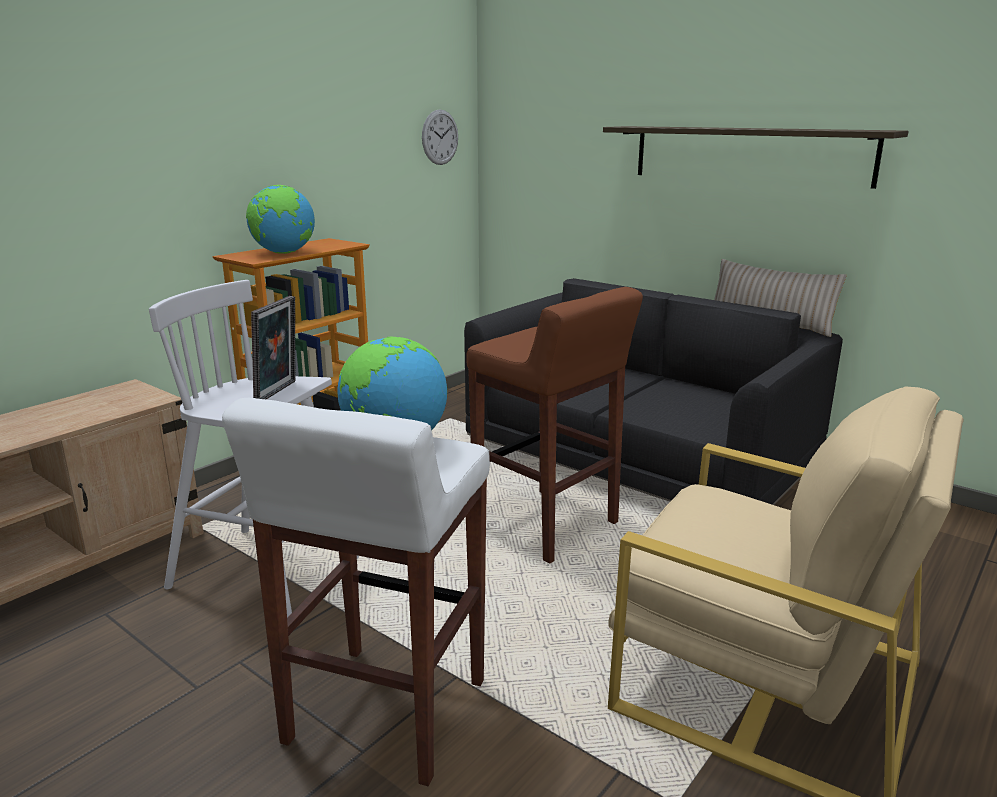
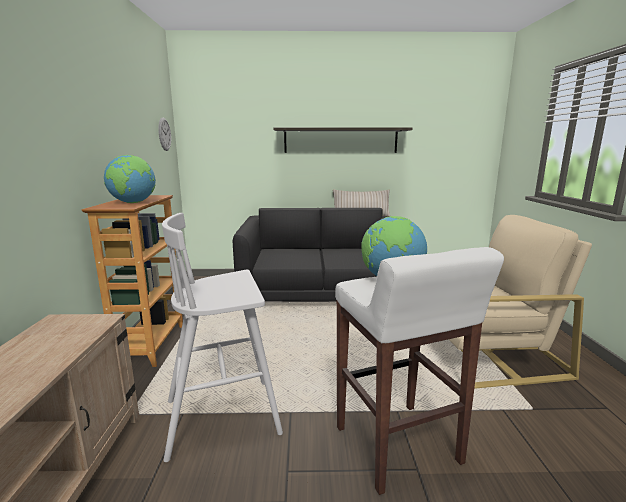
camera: 40 degrees left, 5 degrees down
(279, 392) = (238, 282): picture frame -> none
(547, 526) = (329, 330): brown stool -> none

